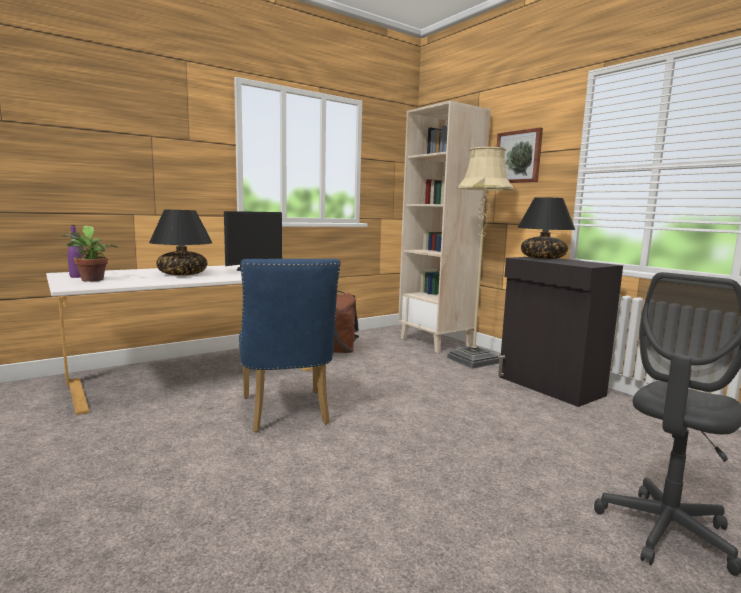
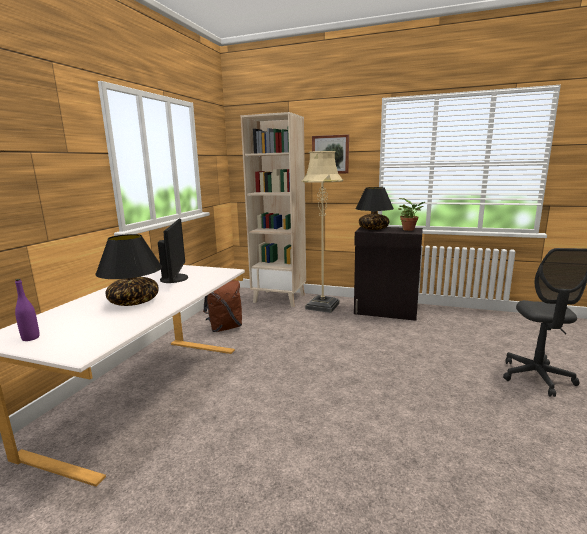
camera: 35 degrees left, 5 degrees up
(92, 280) = (70, 337): potted plant -> potted plant (410, 229)
(286, 414) = (278, 395): blue chair -> none

